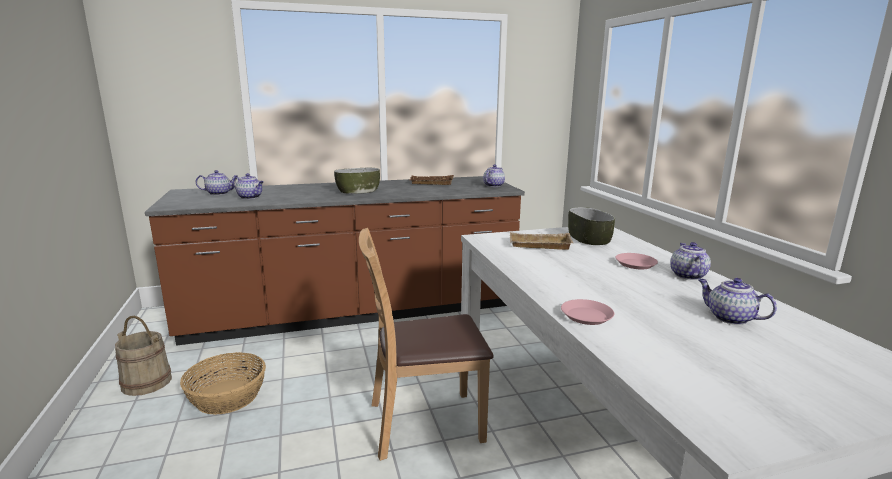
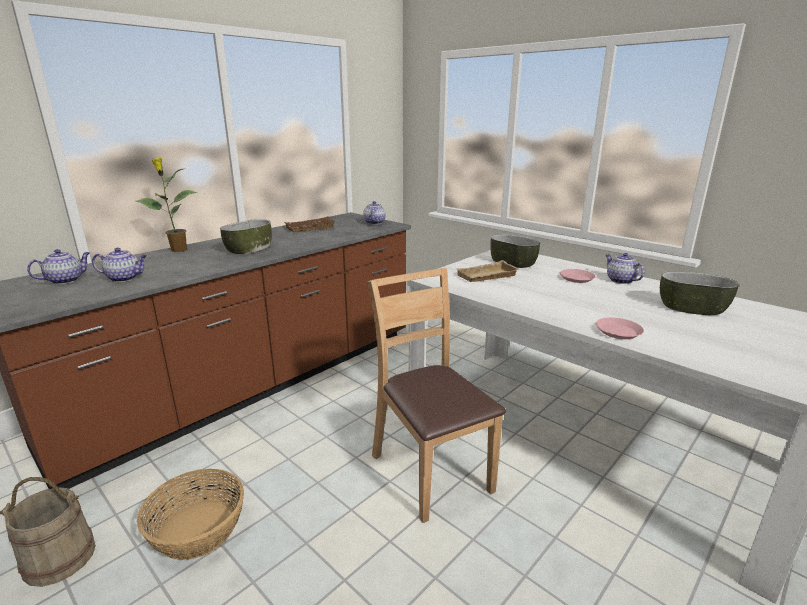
camera: 30 degrees left, 5 degrees up
(312, 185) = (178, 250): none -> potted plant
(424, 423) = (431, 471): brown chair -> brown chair turned 105 degrees clockwise
(729, 318) = (692, 308): teapot -> bowl

